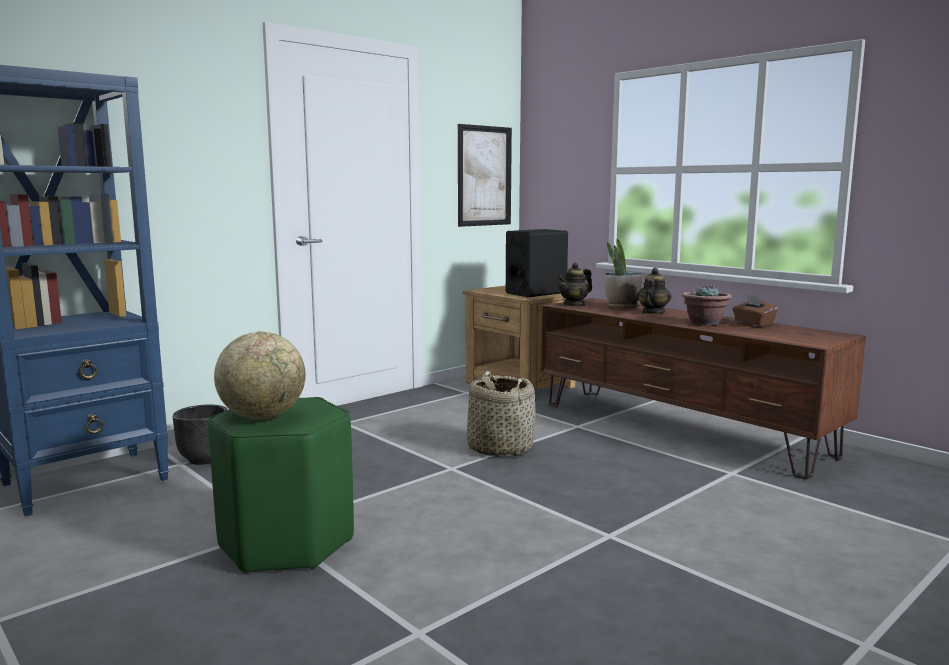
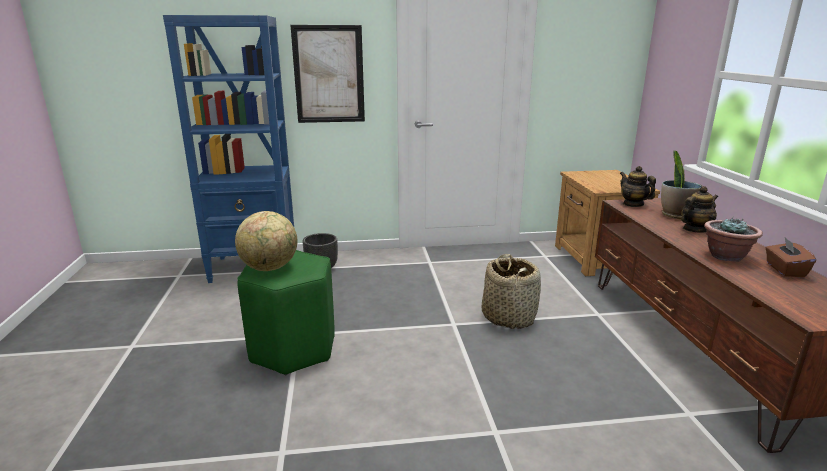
camera: 35 degrees right, 10 degrees up
(484, 176) = (602, 71): picture -> picture (329, 74)
(536, 293) = (618, 184): black speaker -> none
(574, 304) = (633, 204): teapot -> teapot turned 60 degrees clockwise

